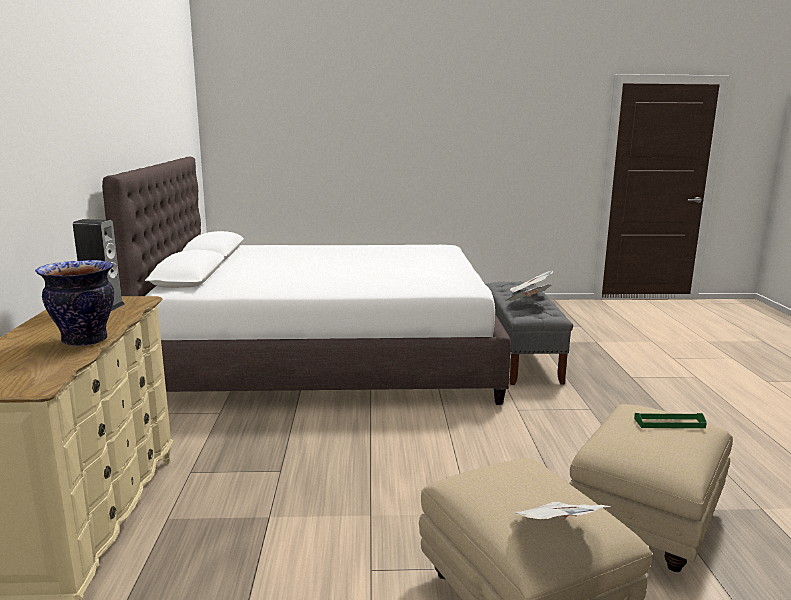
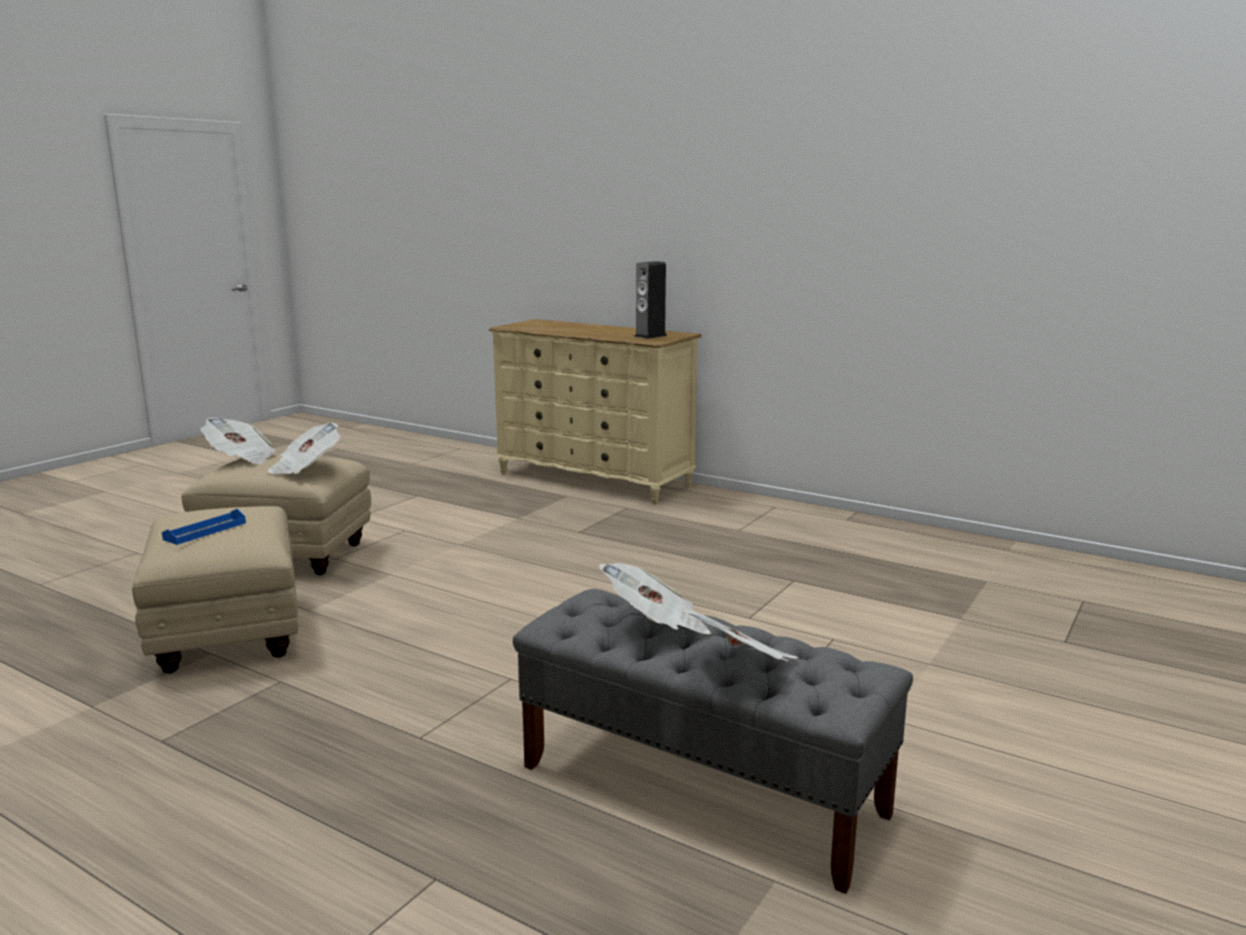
camera: 125 degrees right, 0 degrees up
(86, 340) = (568, 332): vase -> none
(326, 358) = (870, 611): white bed -> none
(514, 471) = (306, 468): none -> newspaper
(669, 423) = (205, 531): green tray -> blue tray

